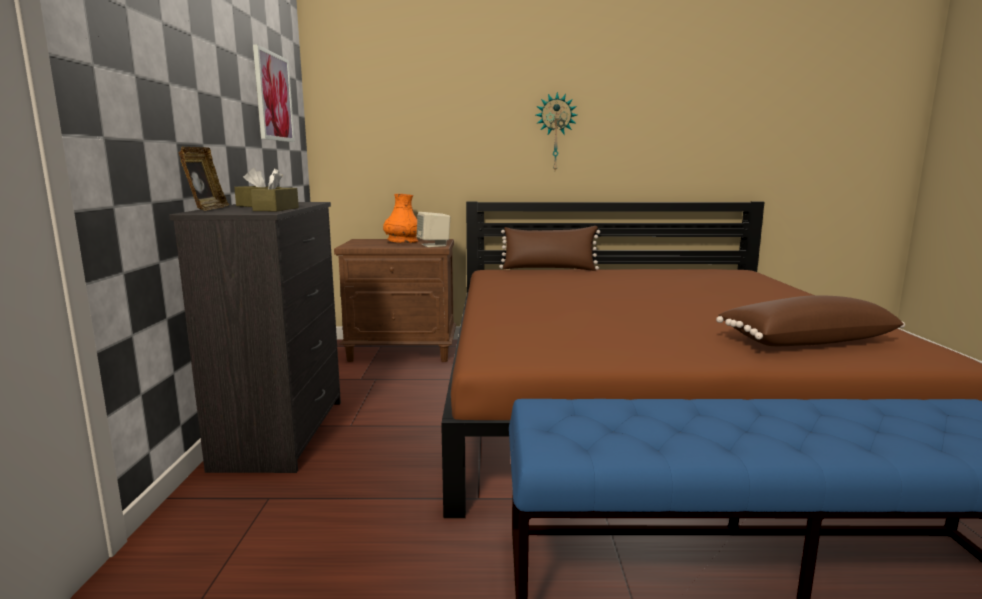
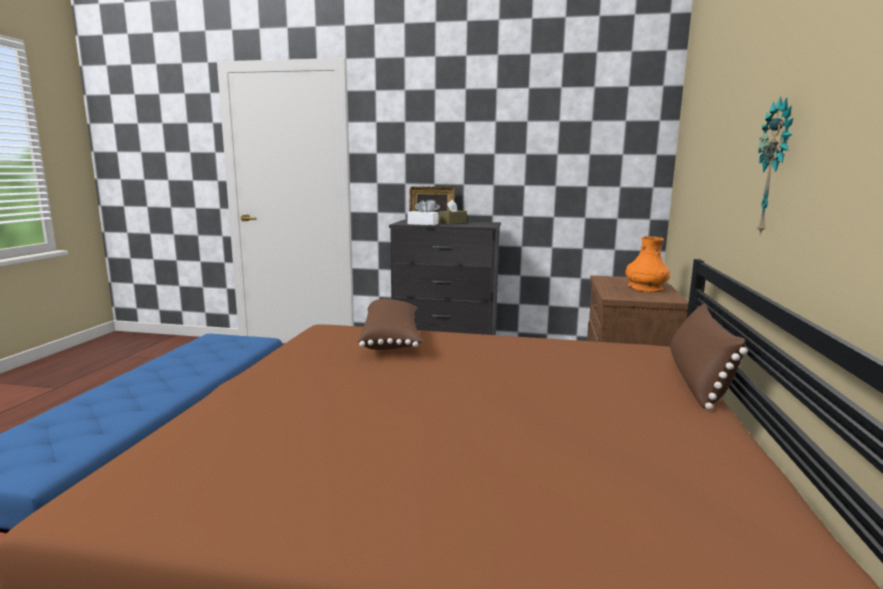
camera: 100 degrees right, 0 degrees up
(273, 97) = (585, 144): picture -> none
(276, 209) = (422, 224): brown tissue box -> white tissue box
(434, 245) = (621, 295): beige speaker -> none
(804, 341) = (240, 439): brown pillow -> brown pillow (392, 339)

